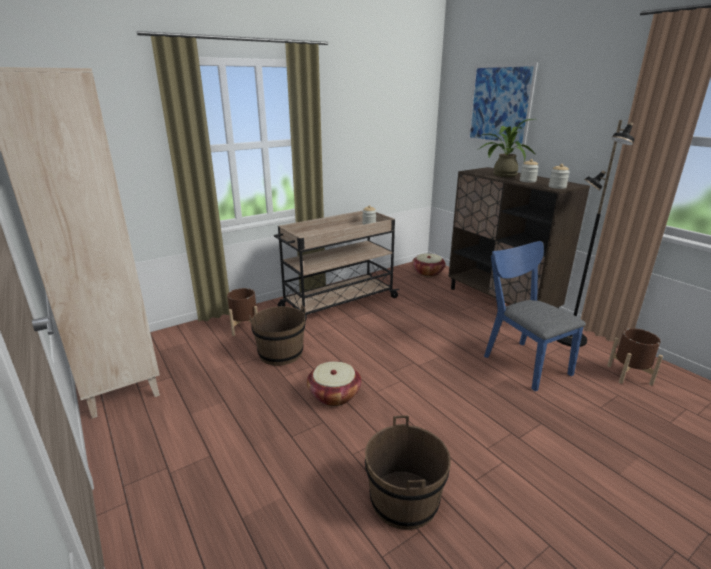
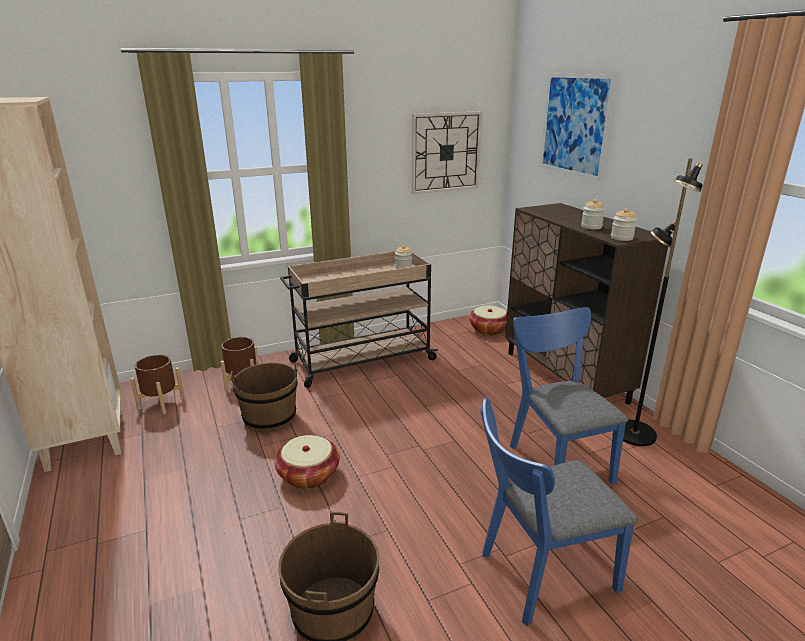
camera: 10 degrees right, 0 degrees up
(392, 130) = (446, 152): none -> wall clock
(501, 174) = (566, 215): potted plant -> none
(550, 448) = (539, 575): none -> blue chair
(629, 375) = (692, 491): brown planter -> brown planter (161, 403)

